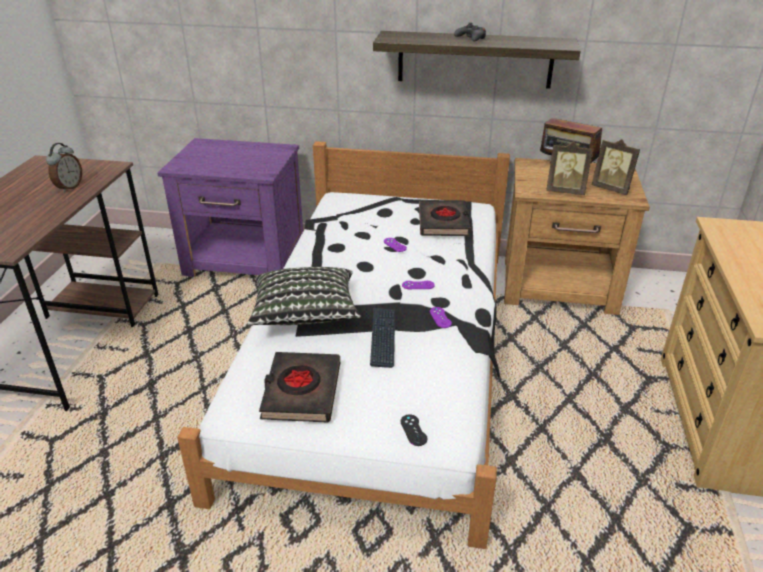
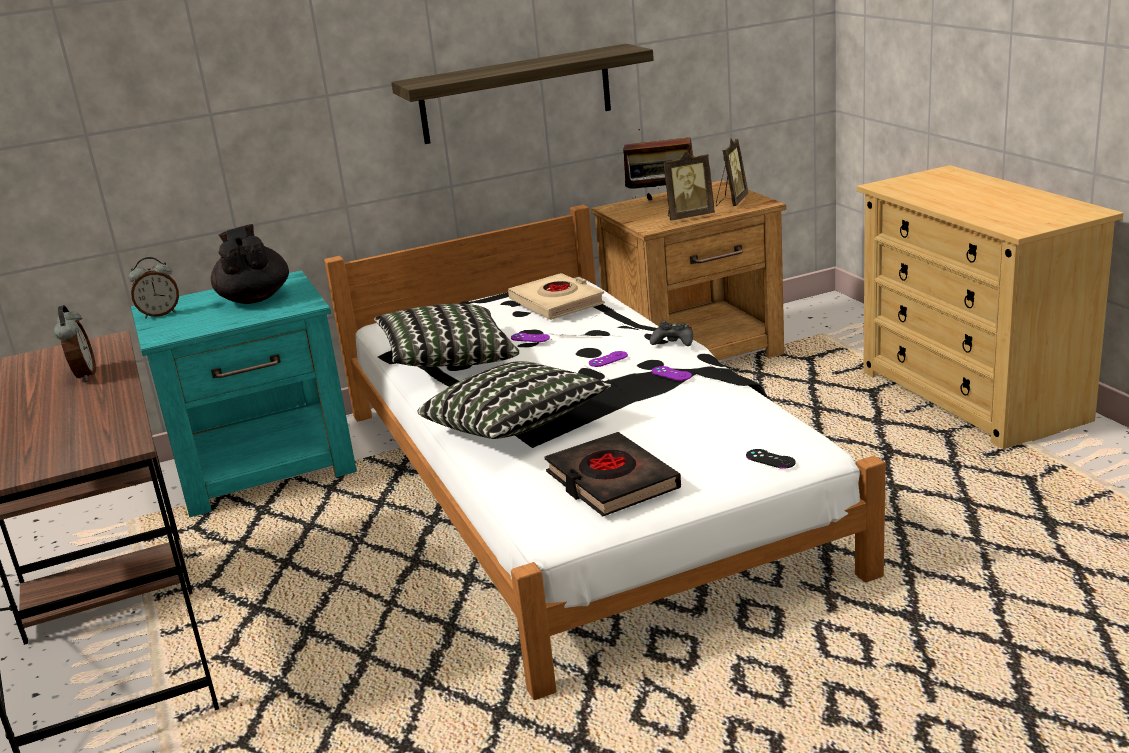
camera: 30 degrees left, 10 degrees down
(197, 150) = (160, 314): none -> alarm clock
(246, 260) = (267, 469): purple nightstand -> turquoise nightstand
(249, 157) = (254, 298): none -> black teapot
(334, 241) = (448, 360): none -> pillow
(383, 337) = (634, 410): keyboard -> none
(443, 222) = (557, 303): black book -> beige book
(471, 38) = (516, 65): black game controller -> black game controller (673, 341)
(612, 189) = (731, 202): picture frame -> picture frame turned 75 degrees counterclockwise

